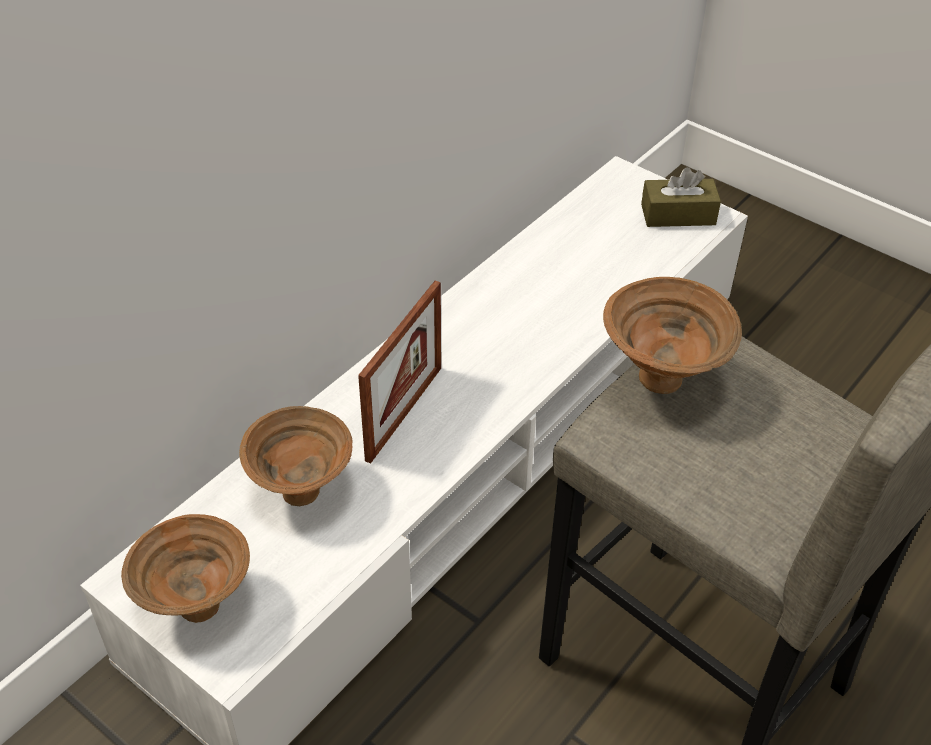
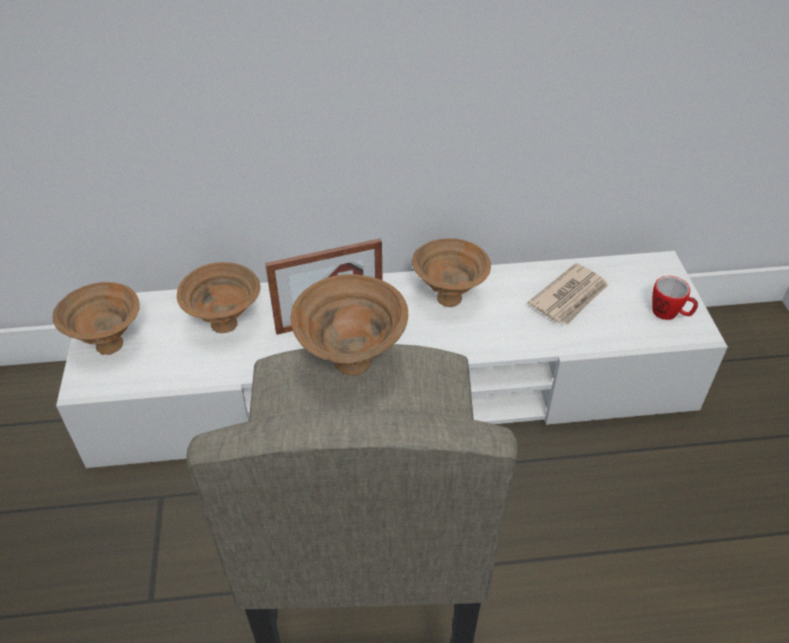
camera: 45 degrees right, 0 degrees up
(484, 317) = (447, 297): none -> brown bowl
(586, 249) = (570, 297): none -> newspaper
(678, 215) = (669, 314): brown tissue box -> mug

